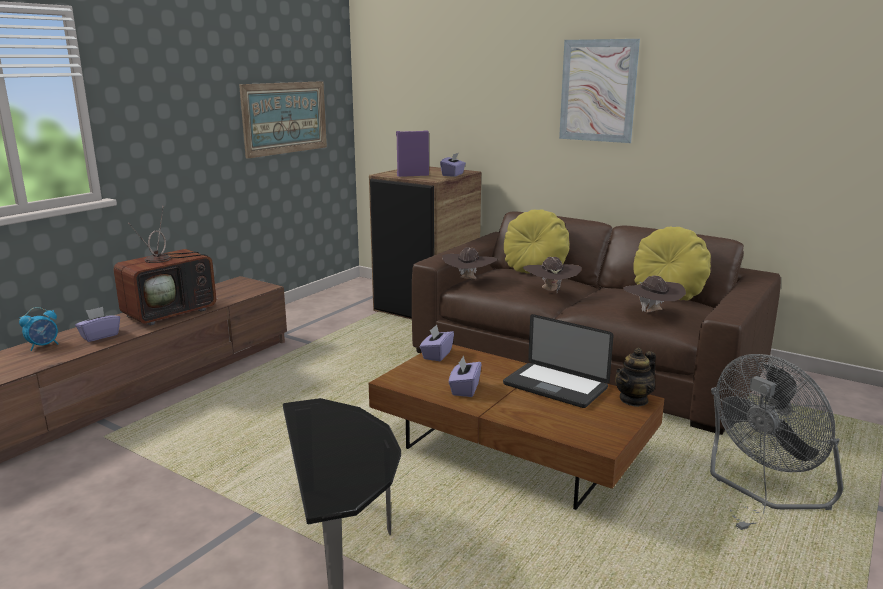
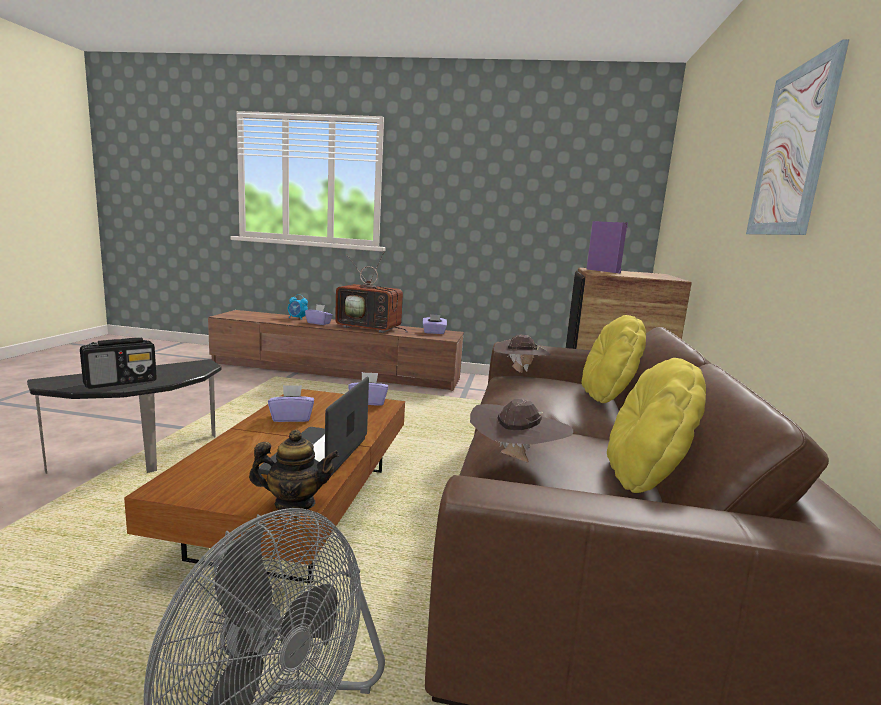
camera: 65 degrees right, 5 degrees down
(285, 118) = (560, 213): picture -> none
(363, 451) = (121, 382): none -> radio
(453, 175) = (640, 276): purple tissue box -> purple tissue box (434, 332)
(551, 291) = (536, 405): brown hat -> none
(634, 400) = (294, 504): teapot -> teapot turned 150 degrees clockwise

